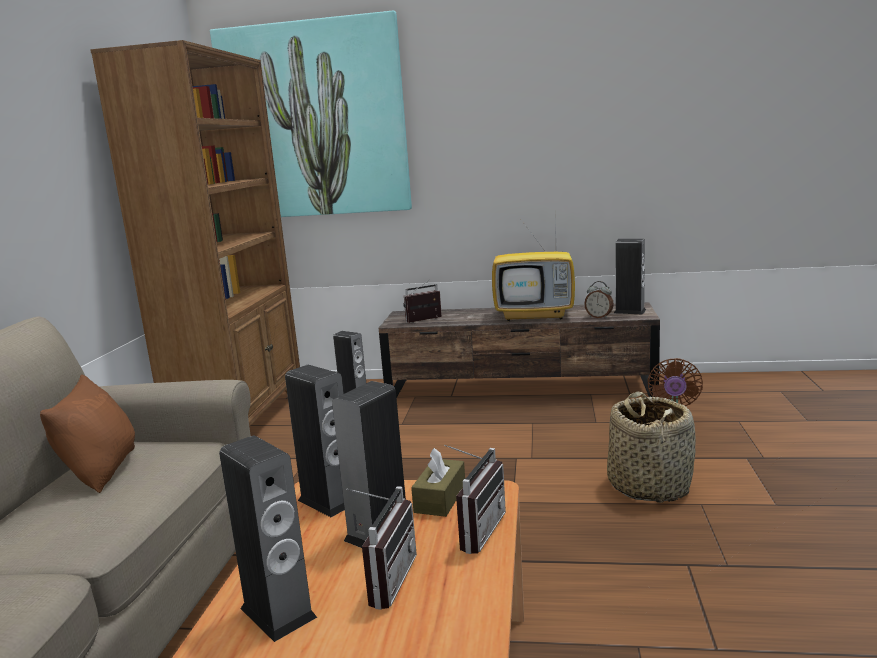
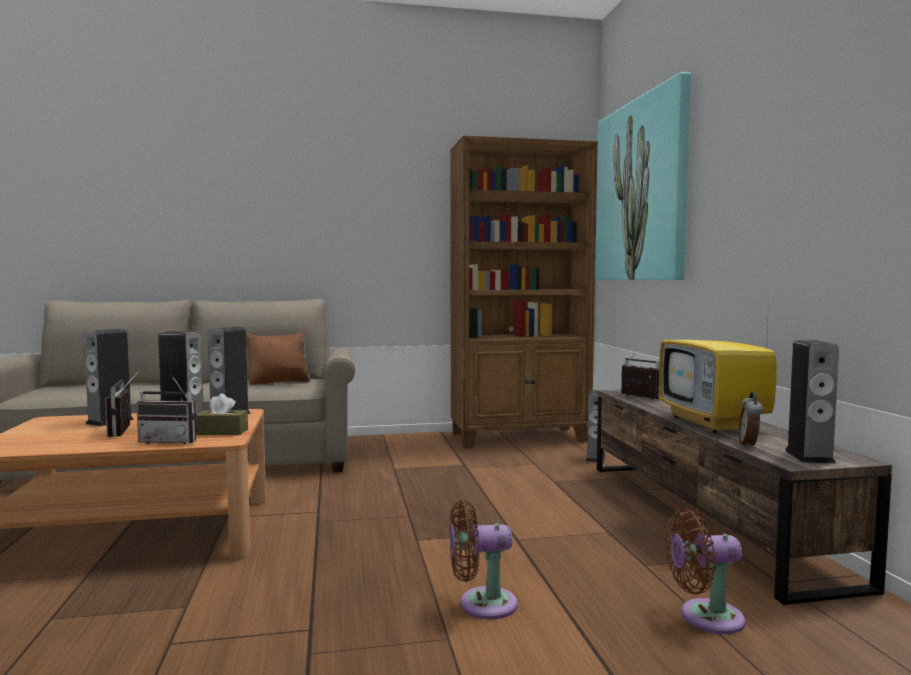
camera: 70 degrees right, 10 degrees down
(383, 580) = (126, 431): radio -> radio turned 75 degrees clockwise
(649, 485) = (481, 604): basket -> brown fan

